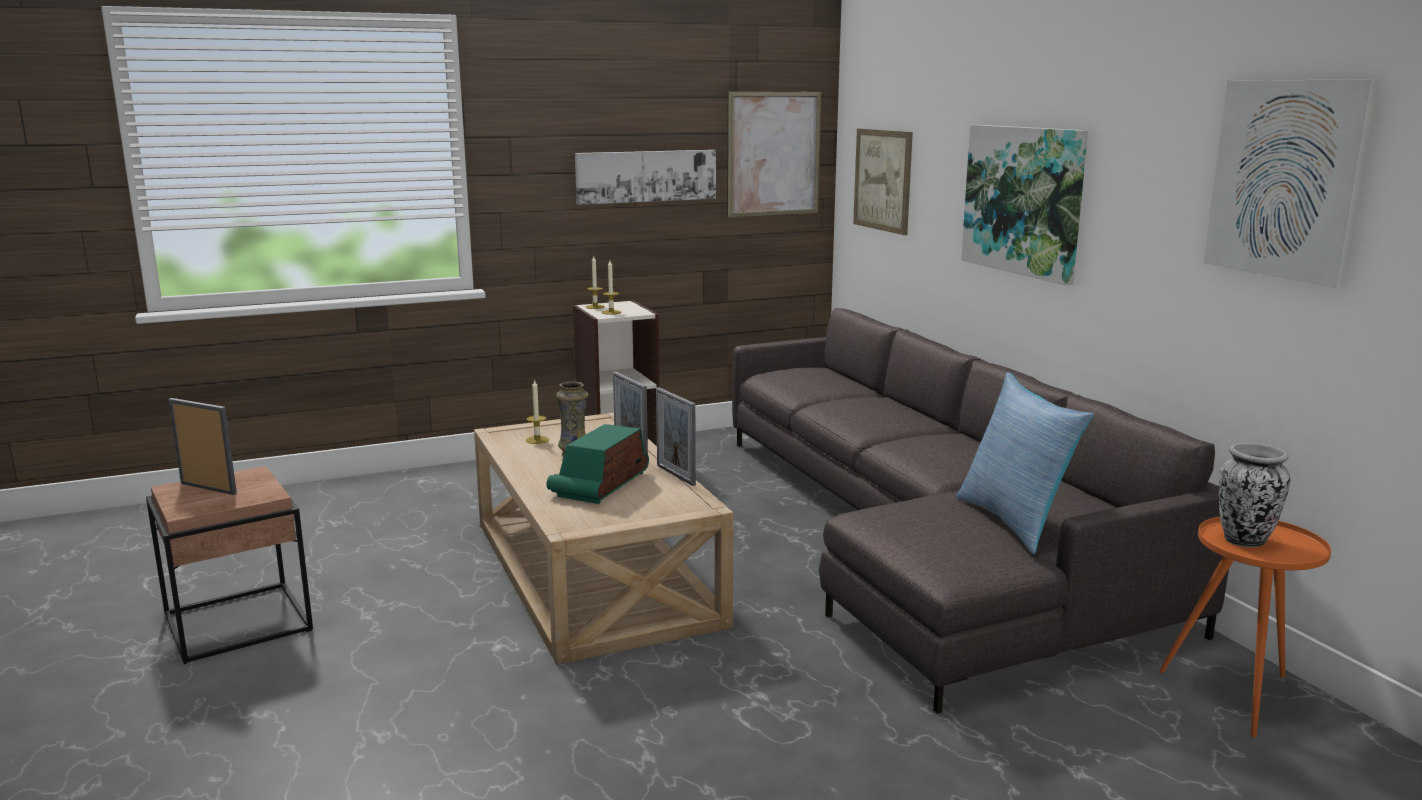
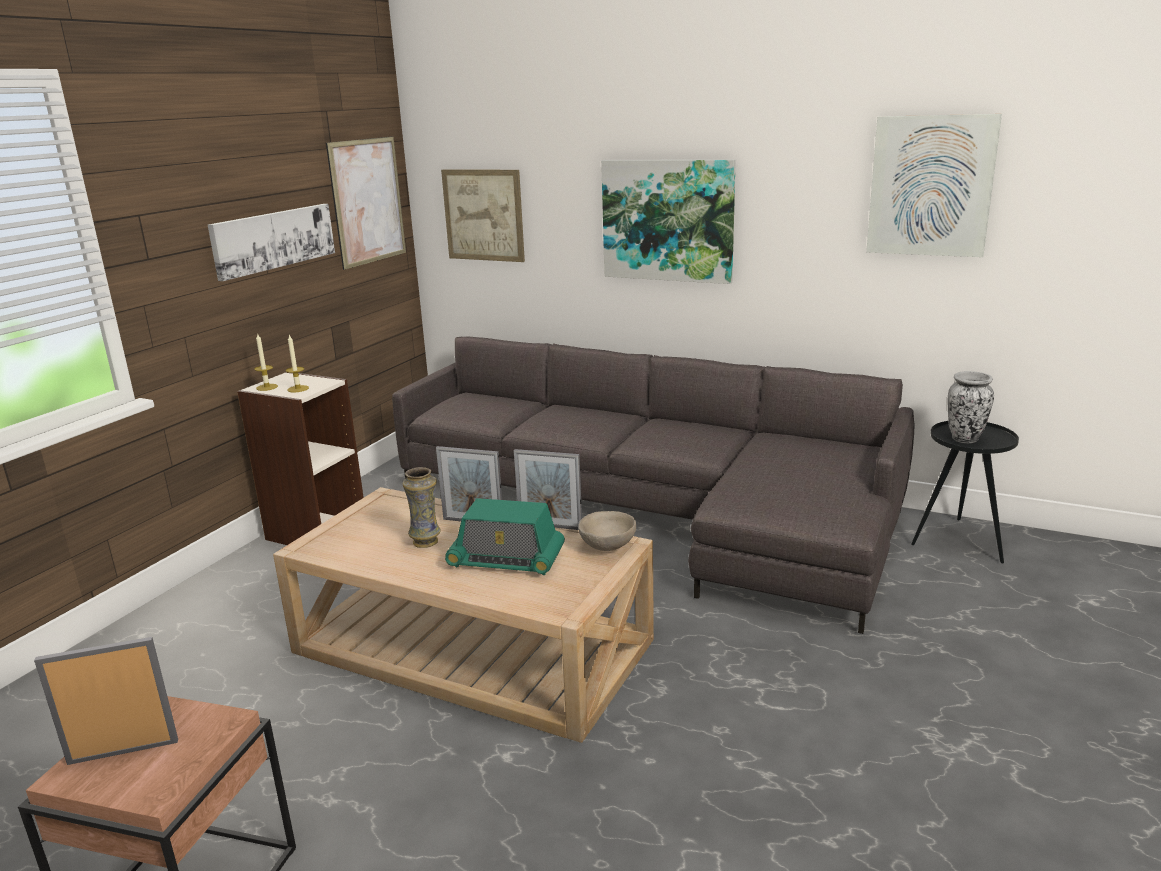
camera: 40 degrees left, 5 degrees up
(537, 440) = (360, 540): candle -> none
(600, 484) = (506, 560): radio -> radio turned 60 degrees counterclockwise
(689, 502) = (607, 545): none -> beige bowl
(1015, 521) = (817, 473): pillow -> none
(1238, 694) = (959, 540): orange side table -> black side table

